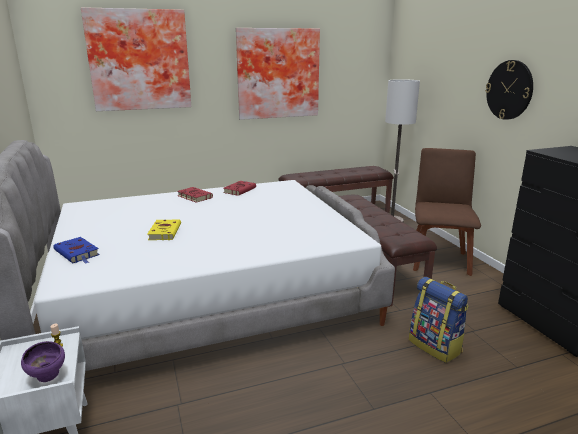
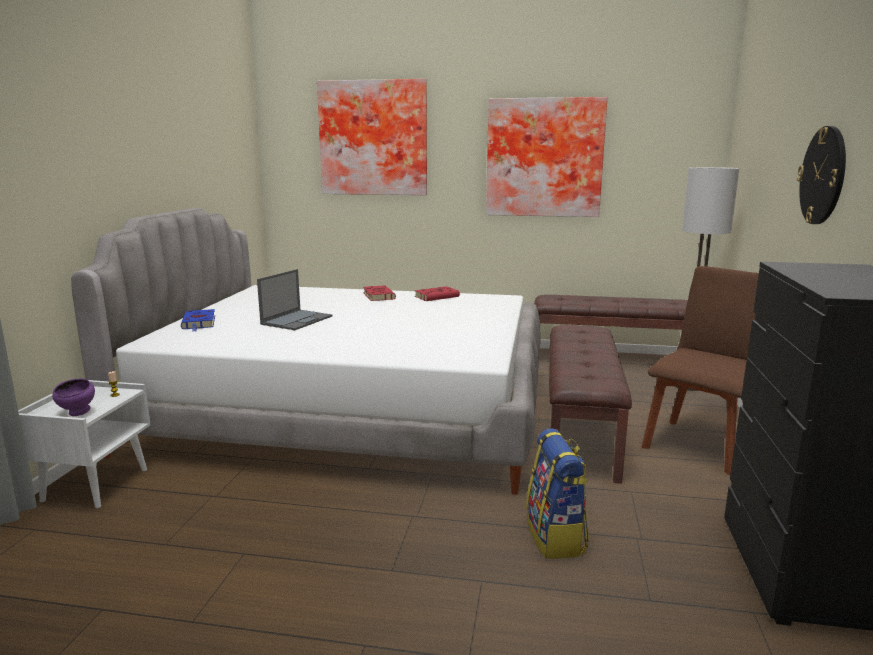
camera: 30 degrees right, 5 degrees down
(165, 232) = (297, 320): yellow book -> laptop

